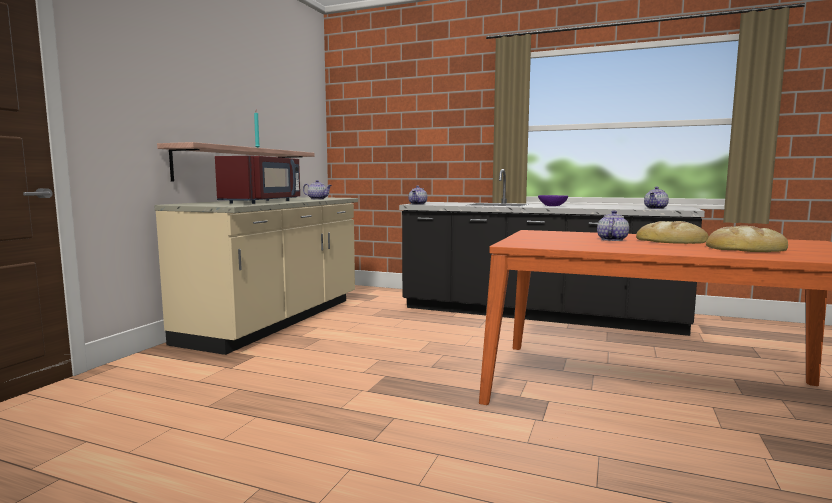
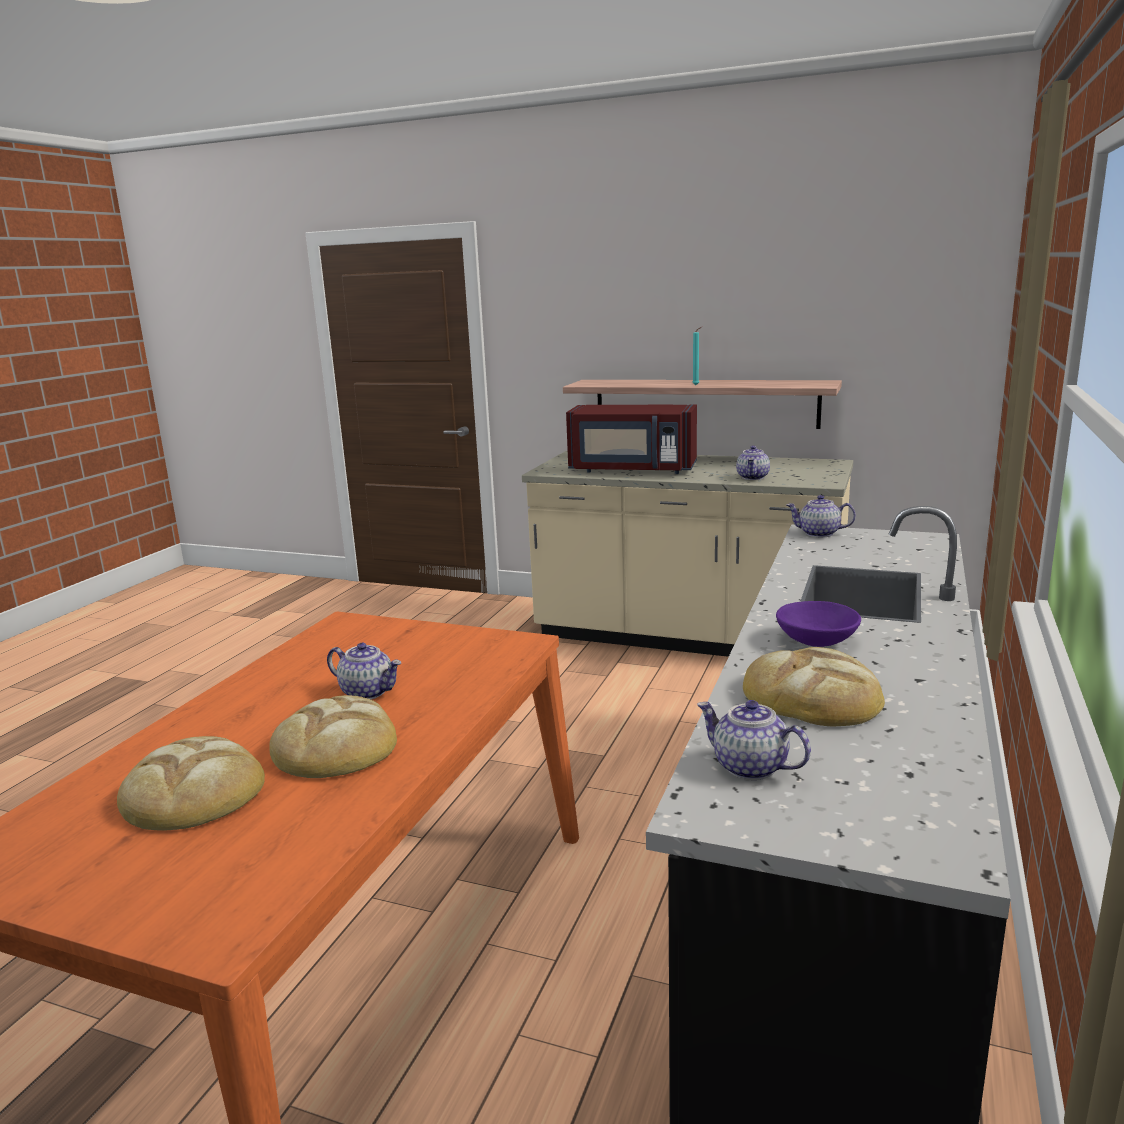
camera: 90 degrees right, 10 degrees up
(600, 206) = (812, 695): none -> bread

